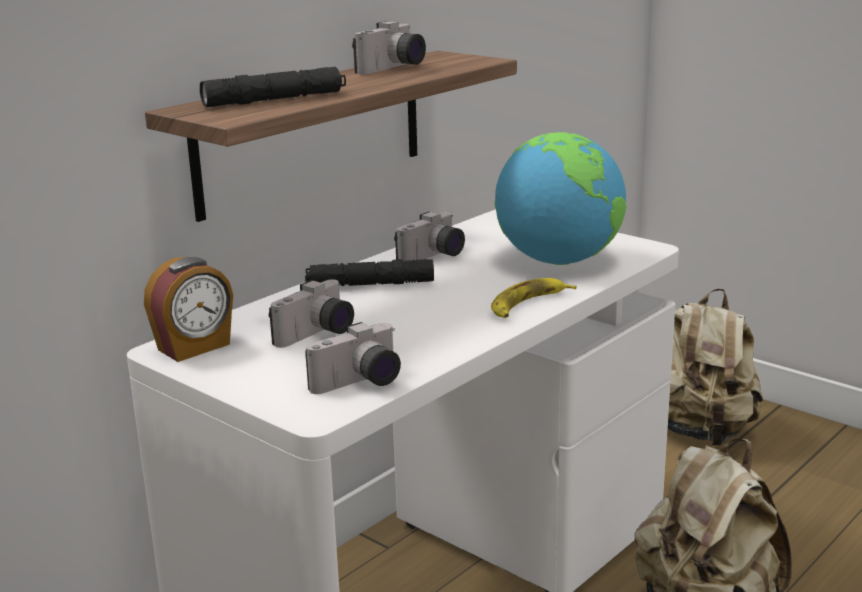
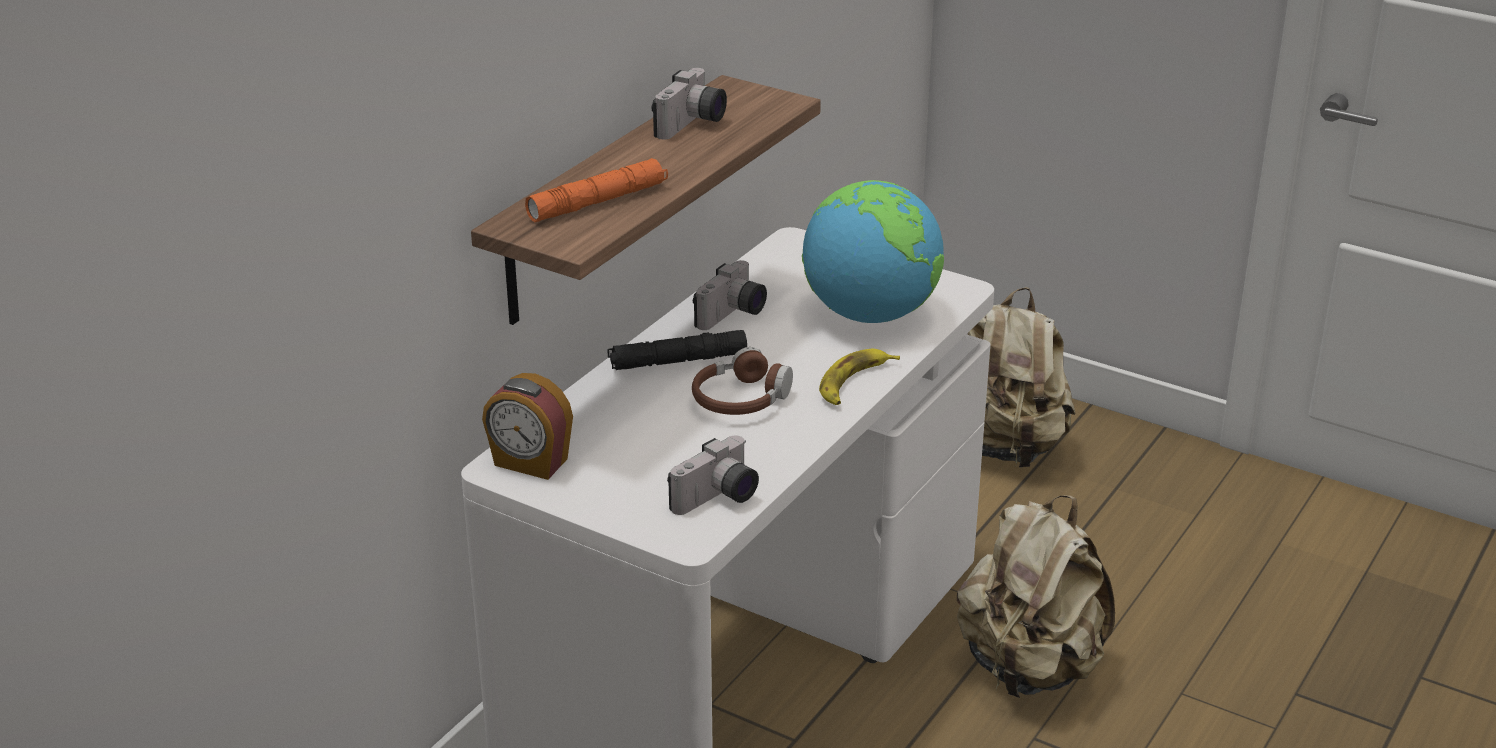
camera: 10 degrees left, 10 degrees up
(195, 348) = (530, 463): alarm clock -> alarm clock turned 75 degrees clockwise
(275, 99) = (598, 202): black flashlight -> orange flashlight
(318, 335) = (650, 438): camera -> none
(415, 312) = (740, 399): none -> brown headphones

